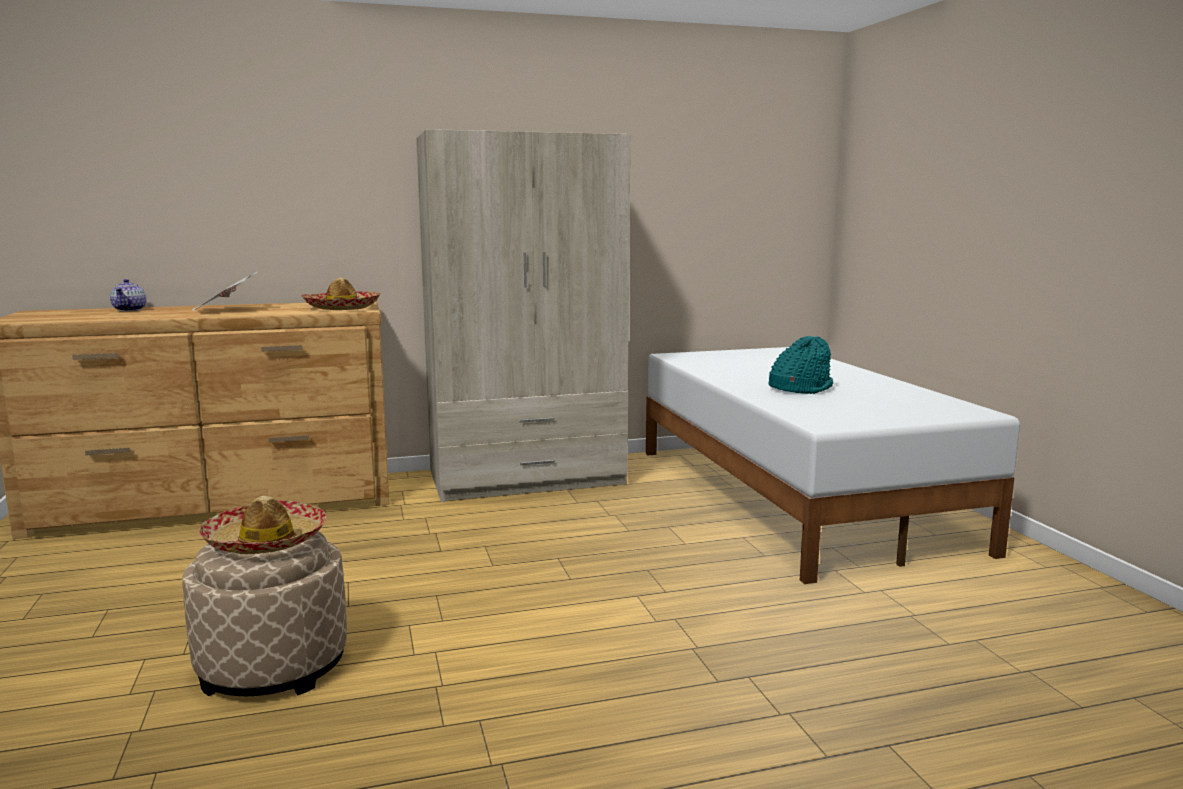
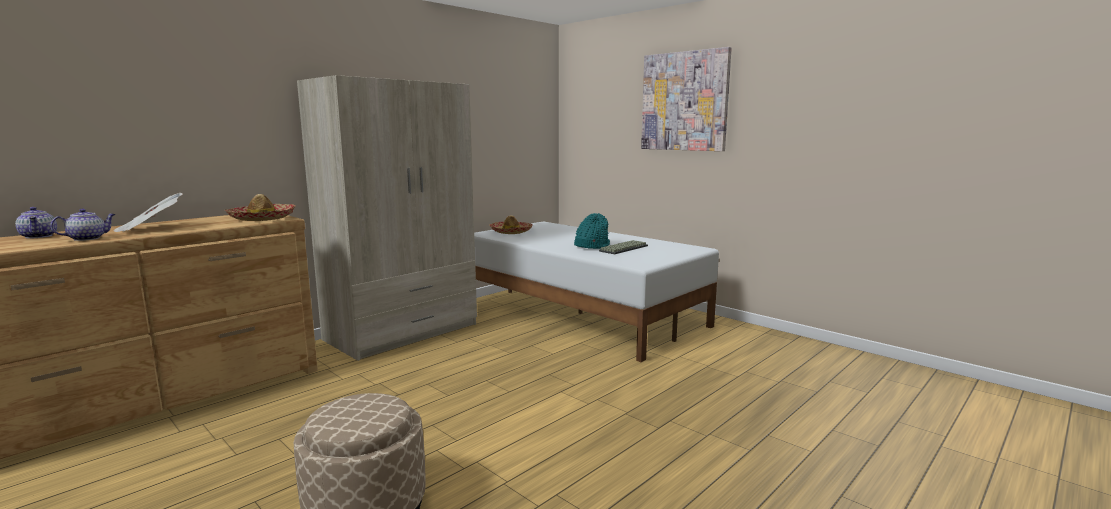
camera: 30 degrees left, 0 degrees up
(156, 315) = (88, 238): none -> teapot
(266, 541) = (360, 410): hat -> hat (511, 232)
(845, 397) = (623, 248): none -> keyboard
(1010, 150) = (684, 101): none -> picture

